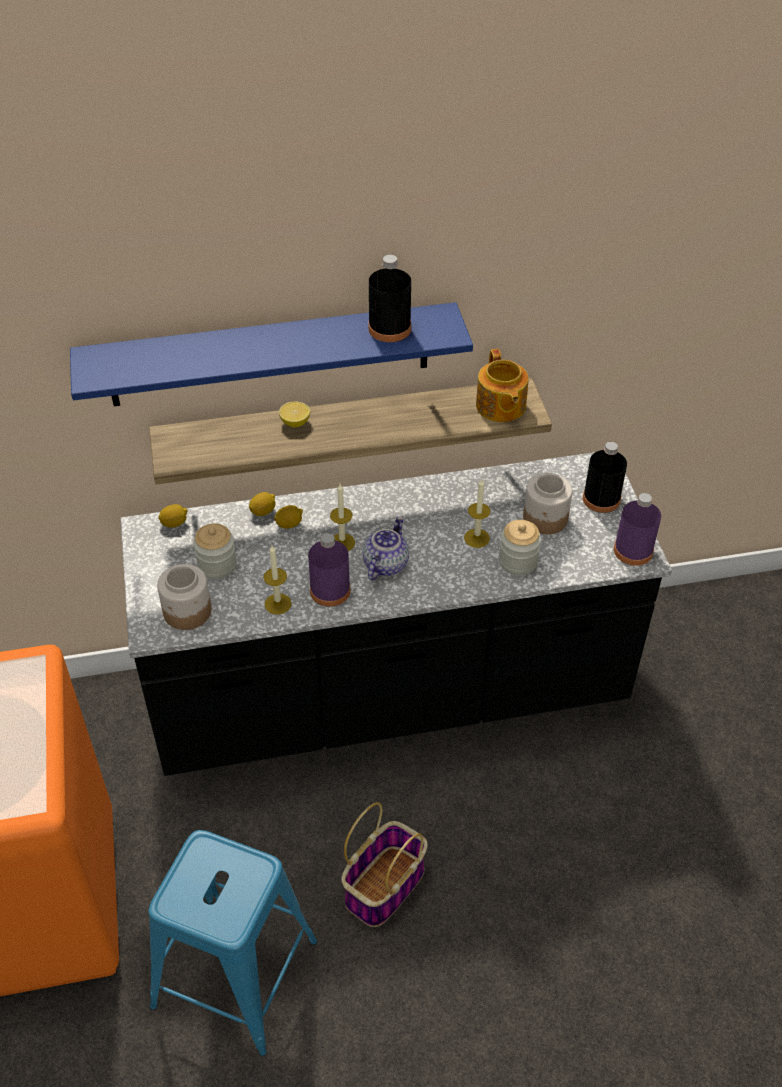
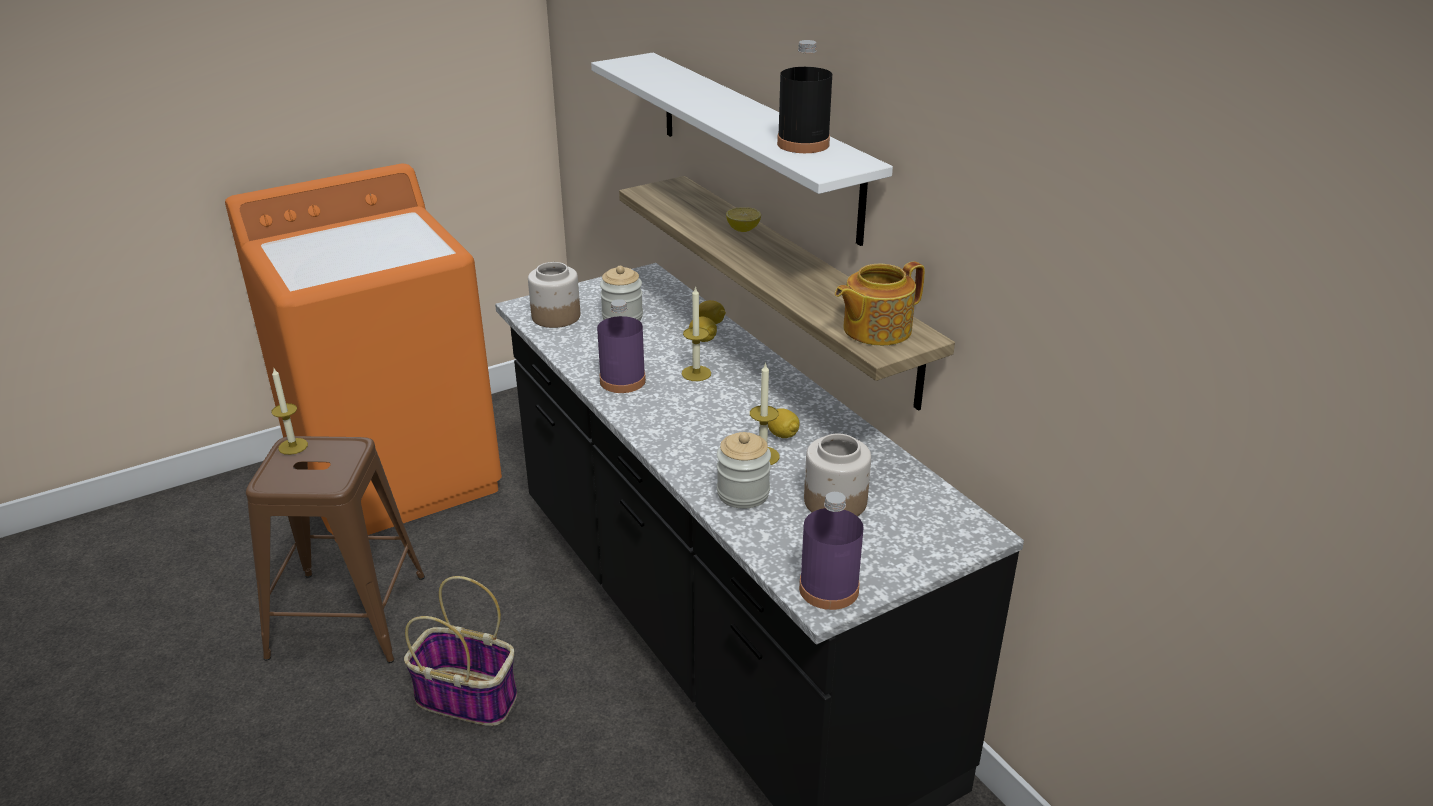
camera: 70 degrees right, 15 degrees down
(174, 523) = (664, 286): lemon -> lemon (782, 435)
(234, 972) = (348, 615): blue stool -> brown stool
(270, 355) = (755, 143): blue shelf -> white shelf
(278, 604) = (589, 357): candle -> candle (293, 446)
(384, 564) = (681, 404): teapot -> none
(601, 499) = (910, 543): black bottle -> none

